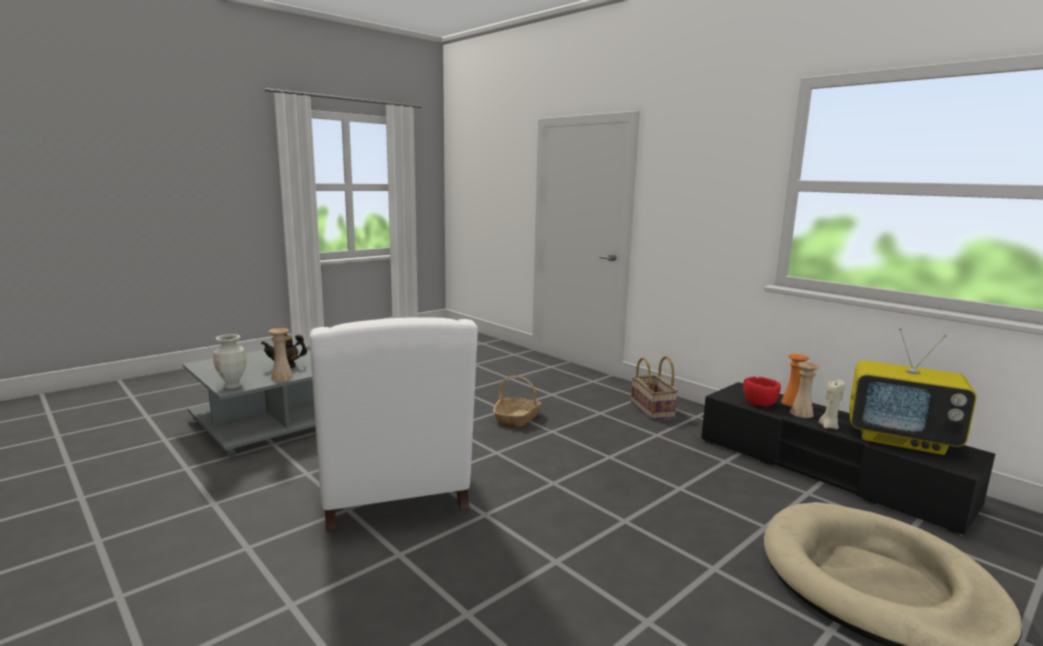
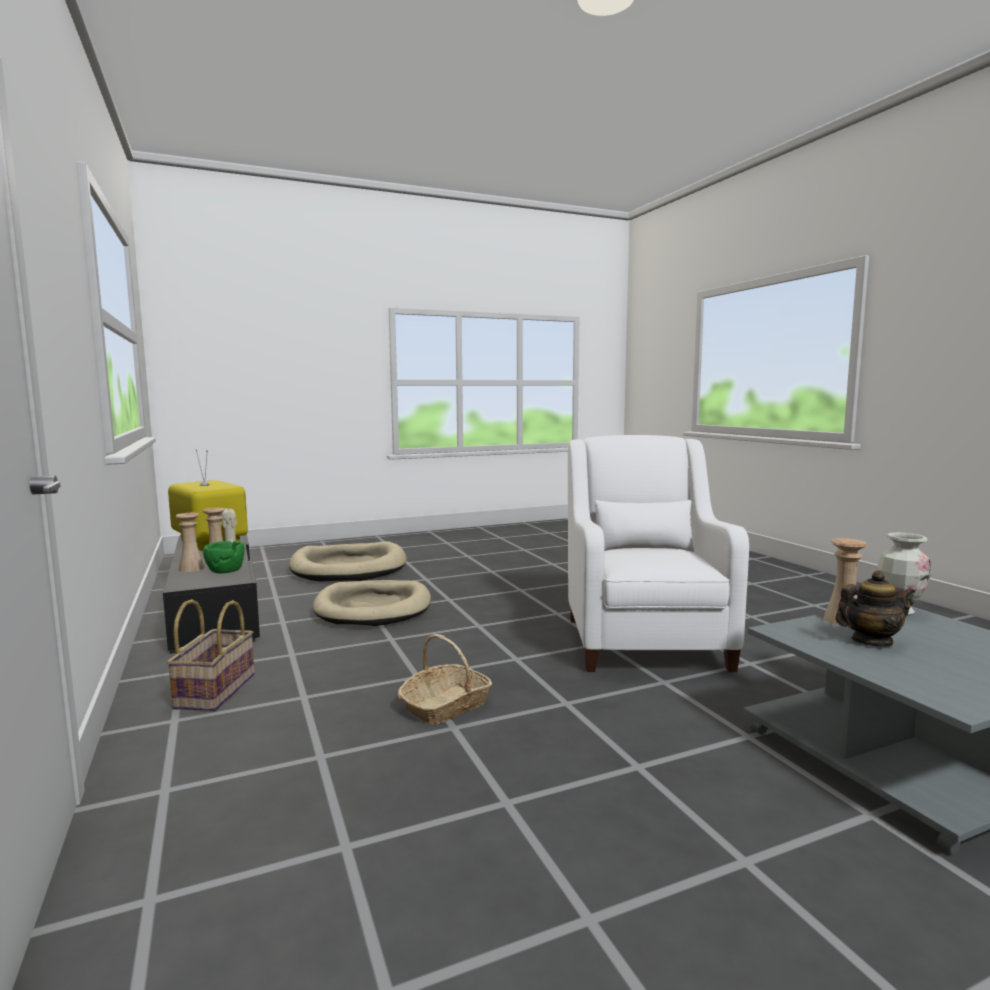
camera: 160 degrees left, 5 degrees down
(682, 492) = (373, 608): none -> beige dog bed
(760, 403) = (225, 570): red bowl -> green bowl
(792, 403) = (191, 568): orange vase -> beige vase

